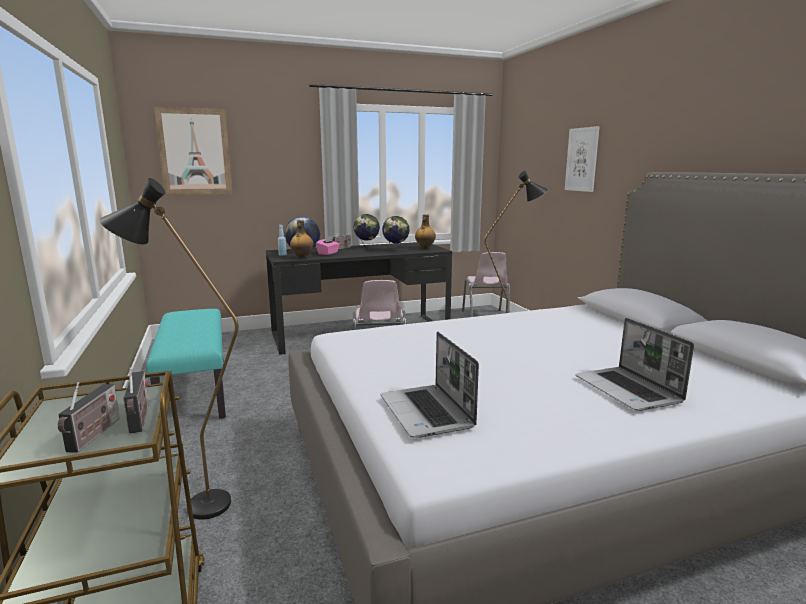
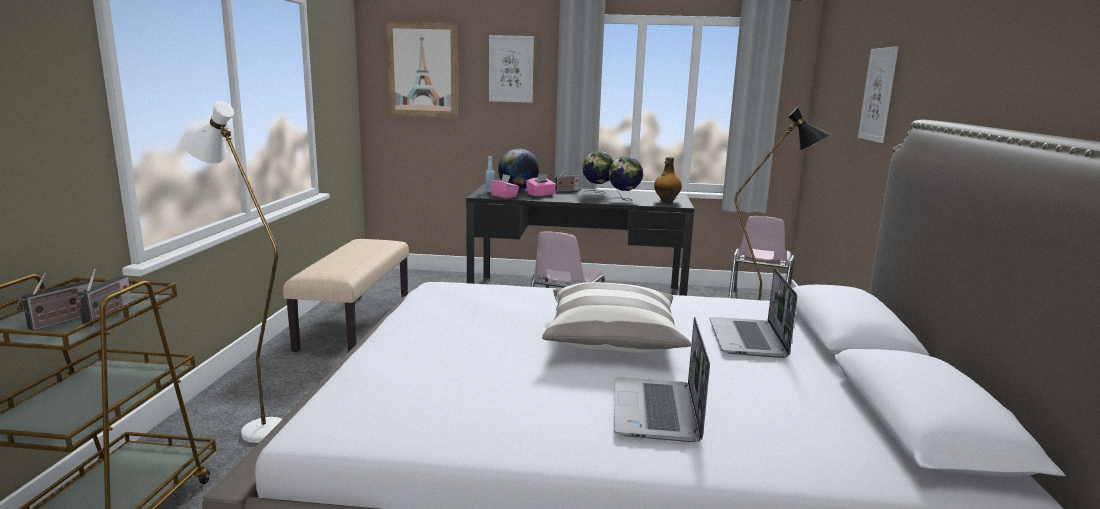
camera: 25 degrees right, 0 degrees up
(193, 505) = (253, 427): black floor lamp -> white floor lamp
(194, 390) = (355, 323): turquoise bench -> beige bench
(278, 149) = (511, 69): none -> picture
(302, 257) = (504, 196): bottle -> pink tissue box
(427, 413) = (395, 378): laptop -> laptop (748, 339)
(524, 349) = (612, 339): none -> pillow

